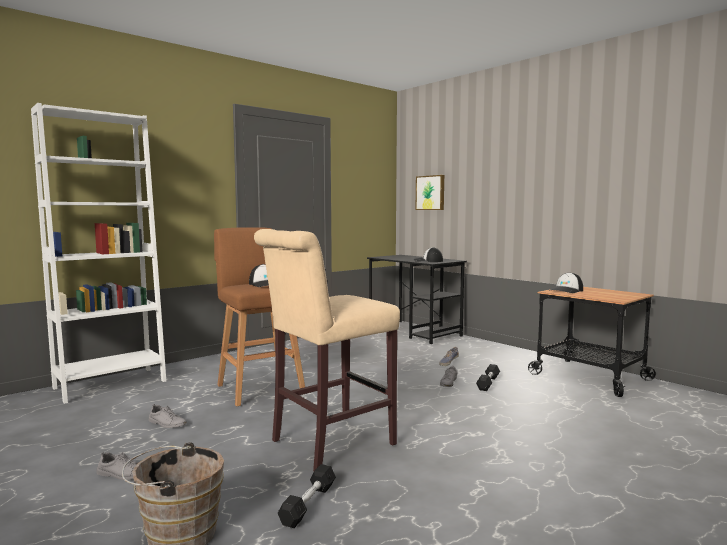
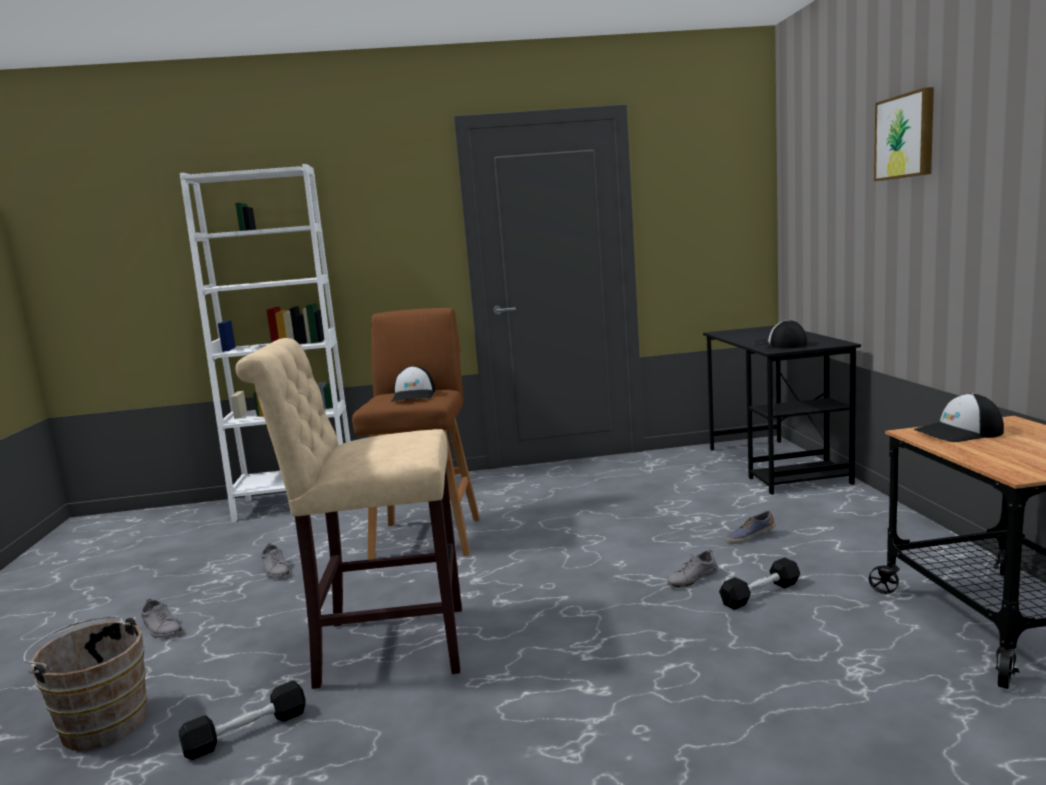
camera: 35 degrees right, 5 degrees up
(430, 193) = (817, 213): picture -> picture (906, 136)

